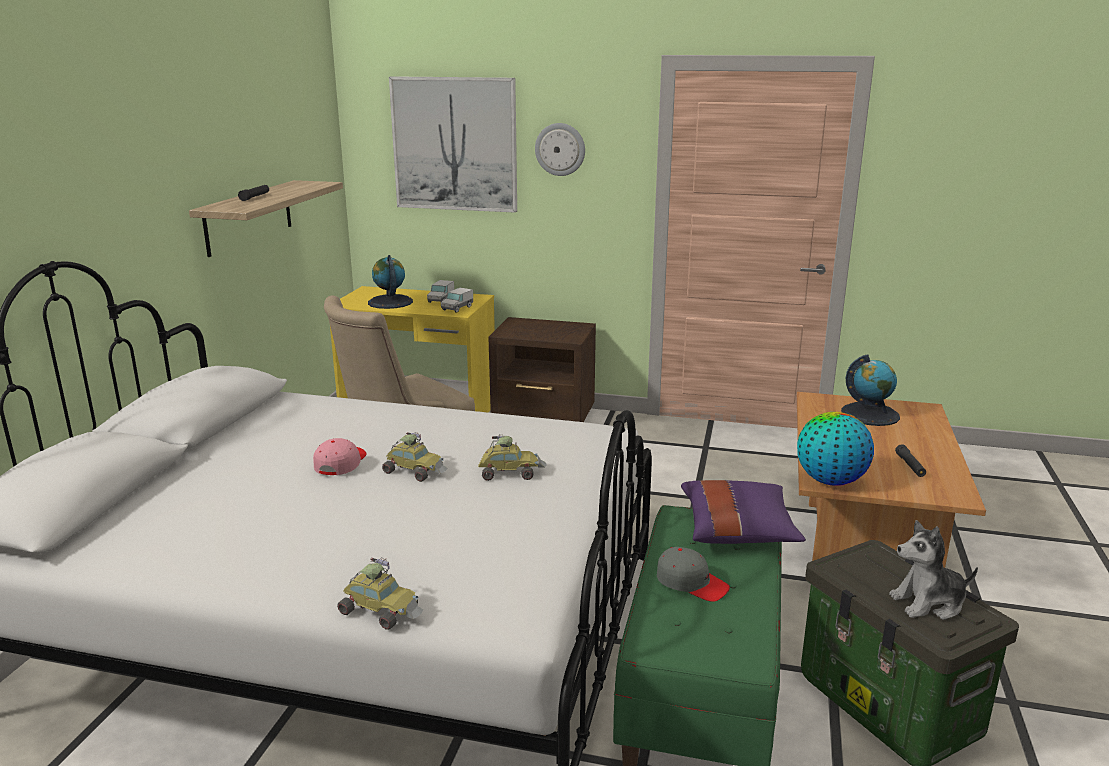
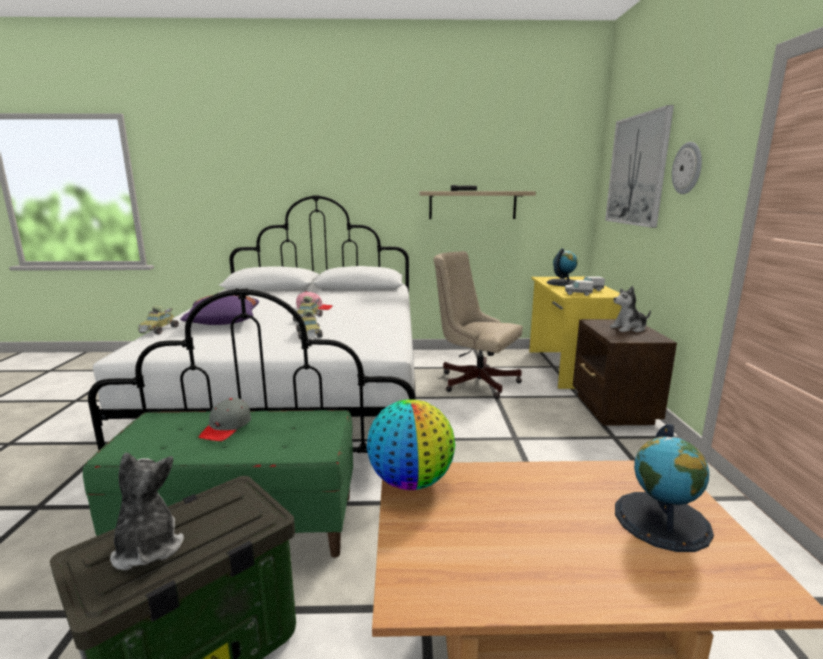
camera: 75 degrees right, 5 degrees down
(542, 327) = (629, 328): none -> plush toy
(738, 531) = (307, 442): purple pillow -> purple pillow (223, 323)
(910, 466) = (493, 551): black flashlight -> none

